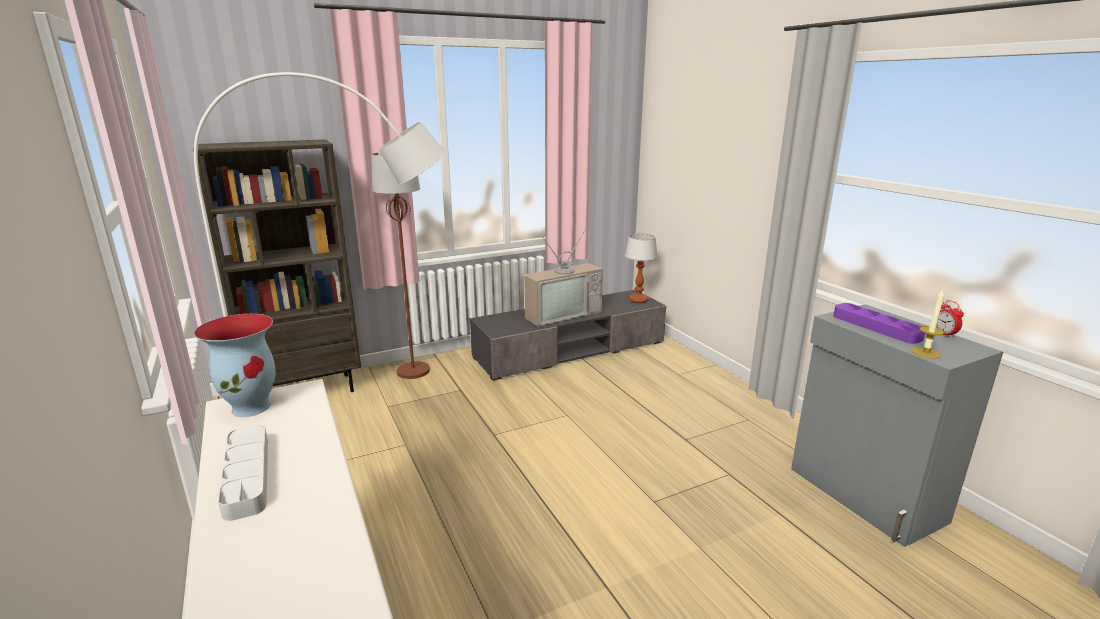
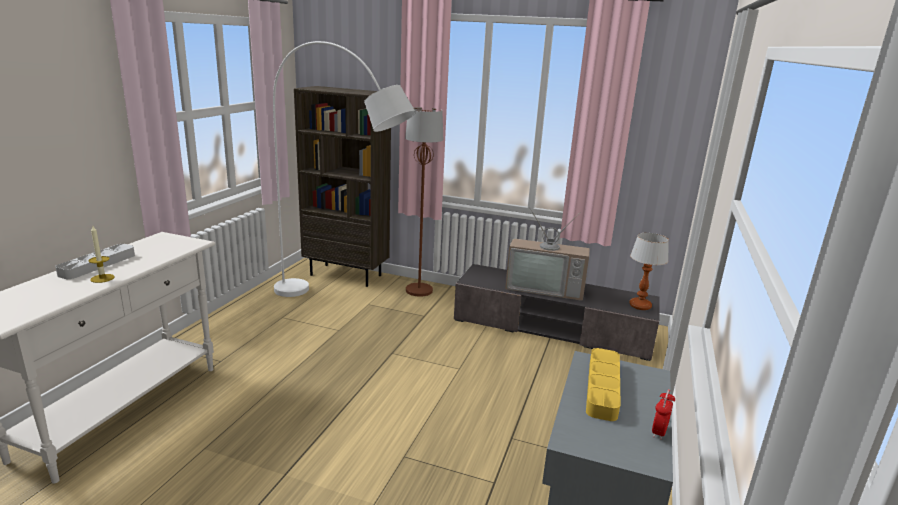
camera: 45 degrees right, 0 degrees up
(252, 407) = (164, 241): vase -> none
(876, 327) = (602, 387): purple tray -> yellow tray
(926, 353) = (573, 427): candle -> candle (102, 278)

